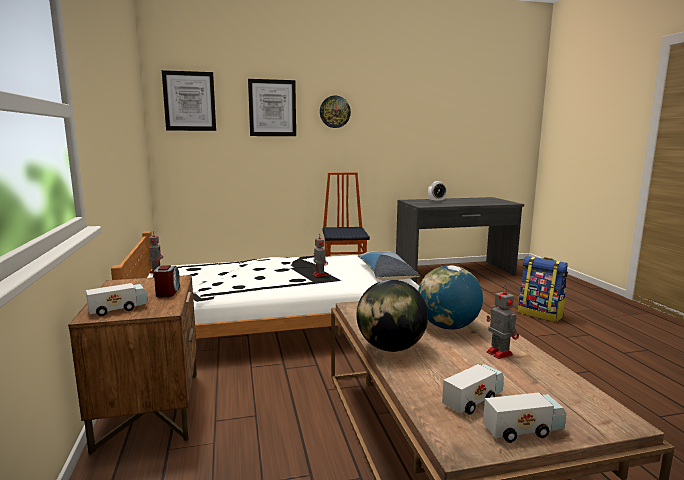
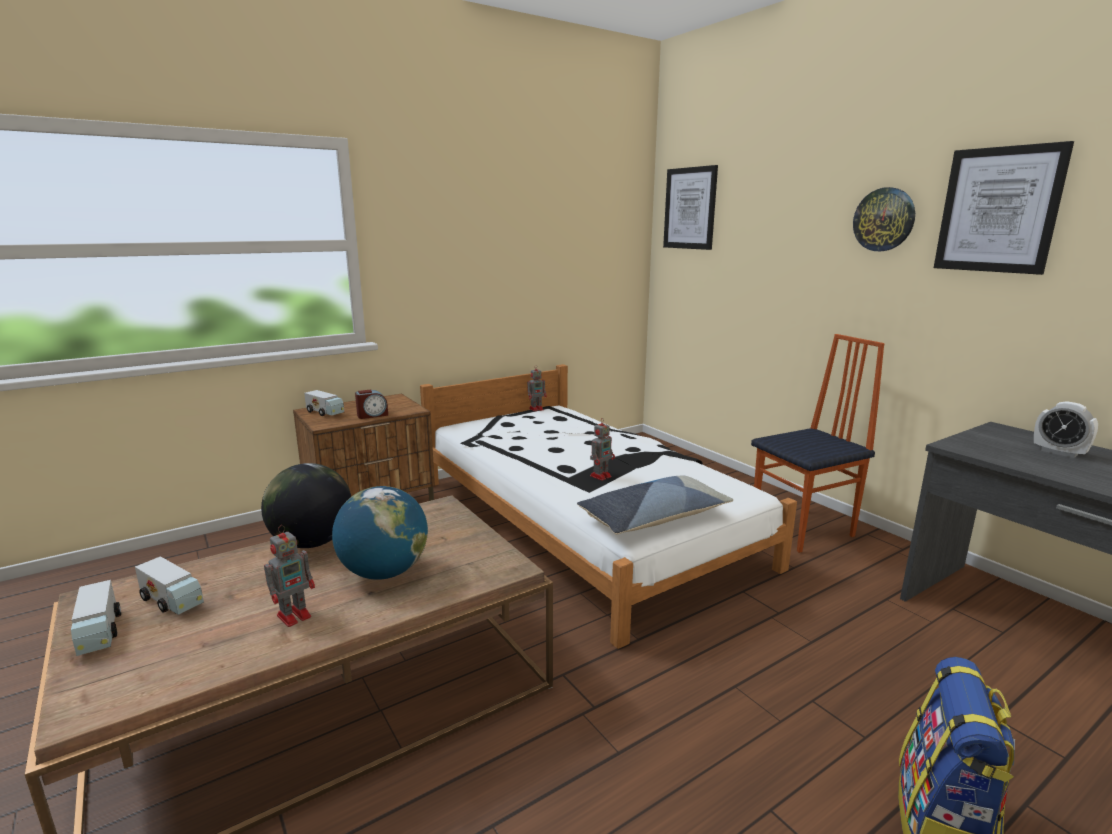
camera: 70 degrees right, 5 degrees up
(272, 108) = (783, 215): picture -> picture (998, 210)

